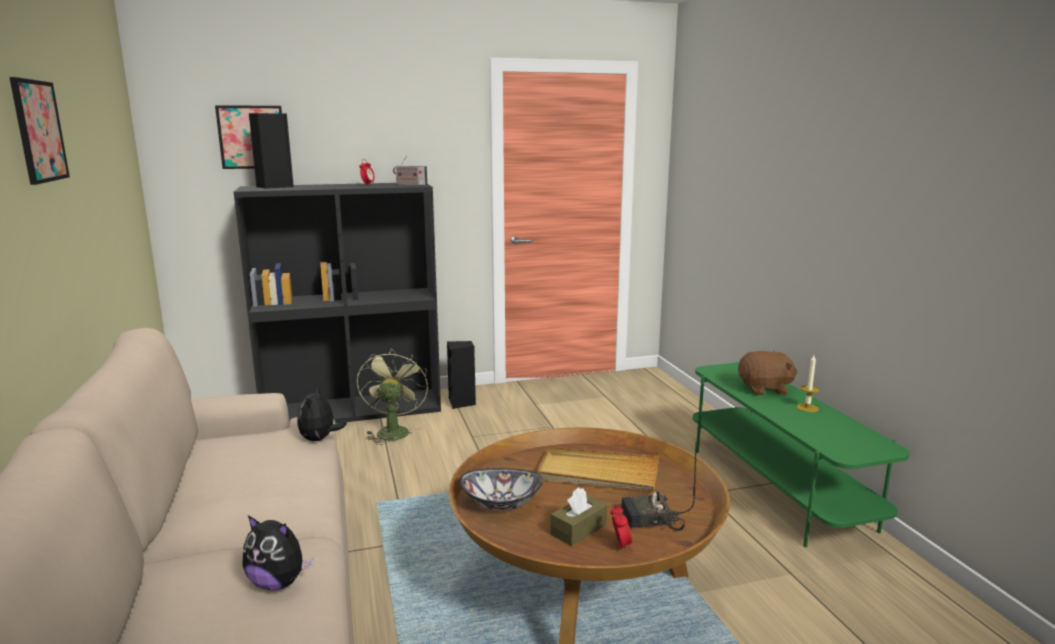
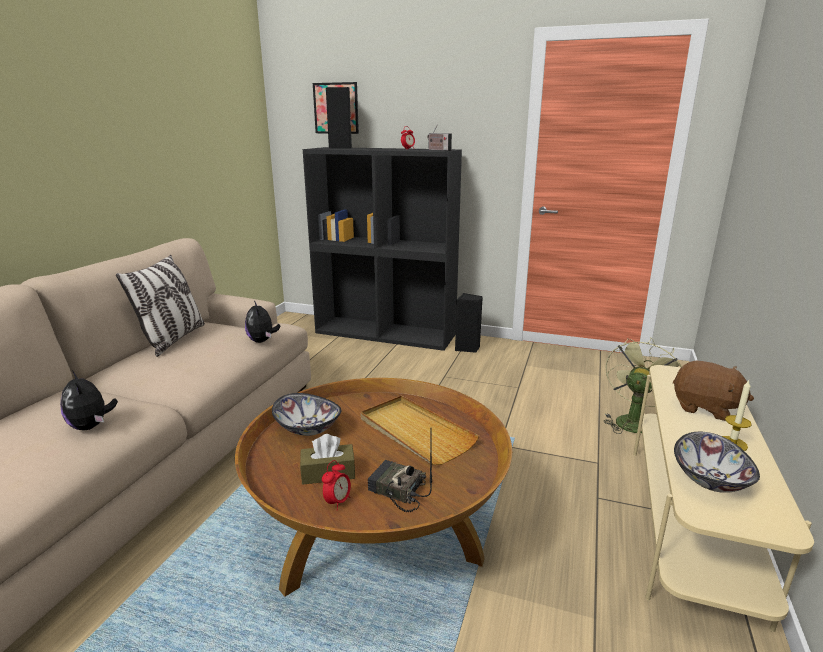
camera: 35 degrees right, 5 degrees up
(39, 131) = (113, 92): picture -> none
(202, 468) = (173, 339): none -> pillow
(320, 439) = (262, 341): plush toy -> plush toy turned 60 degrees counterclockwise
(393, 431) = (393, 355): green fan -> green fan (633, 421)
(778, 488) = (689, 524): green tv stand -> beige tv stand
(825, 434) = (711, 480): none -> bowl

